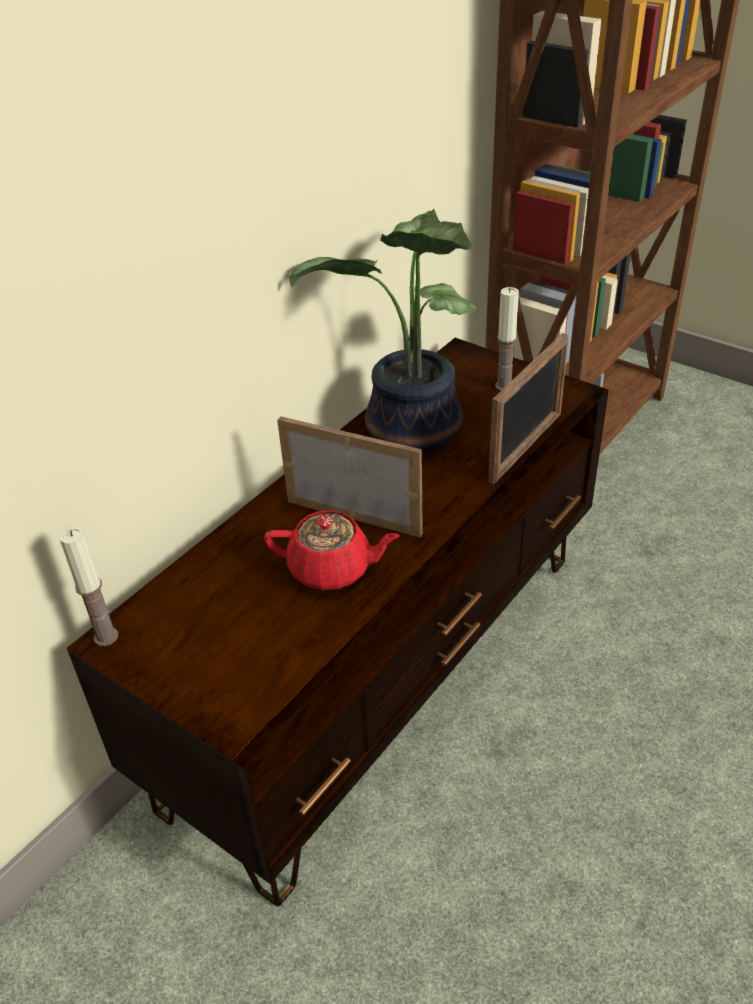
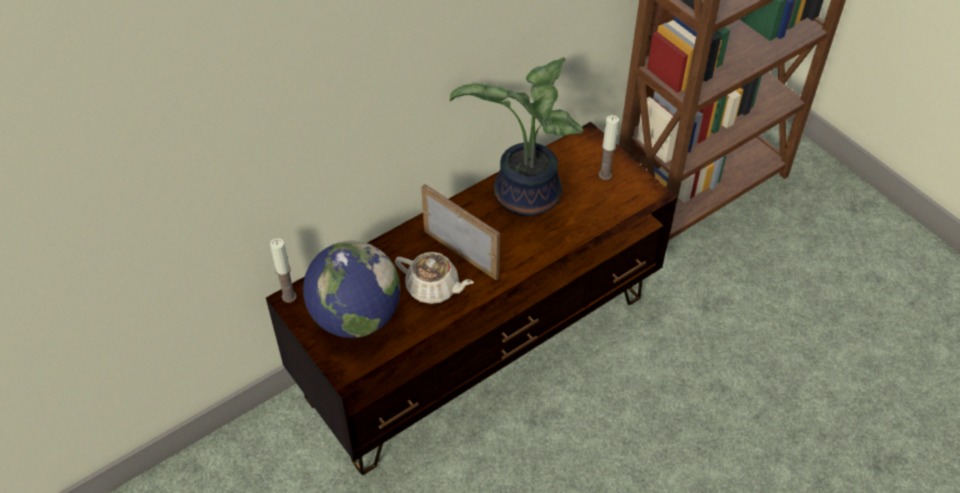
camera: 15 degrees right, 10 degrees up
(225, 639) = (356, 317): none -> globe
(332, 569) = (433, 288): red teapot -> beige teapot
(526, 447) = (595, 230): picture frame -> none

